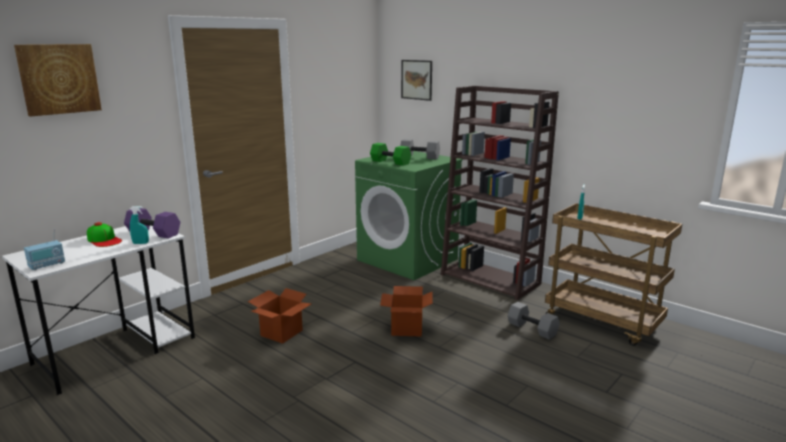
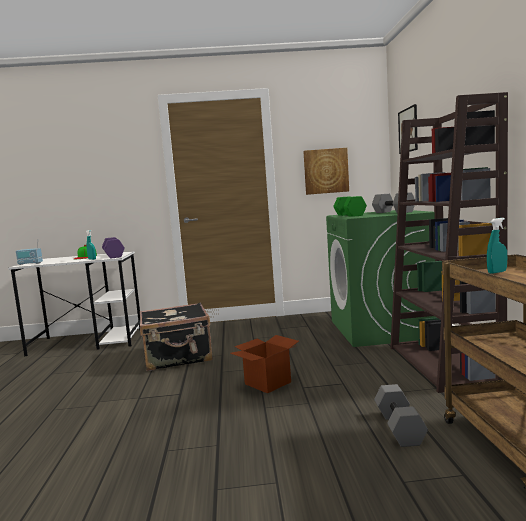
camera: 45 degrees right, 10 degrees down
(59, 79) = (77, 144): picture -> picture (326, 171)
(281, 333) = (178, 358): cardboard box -> black suitcase

